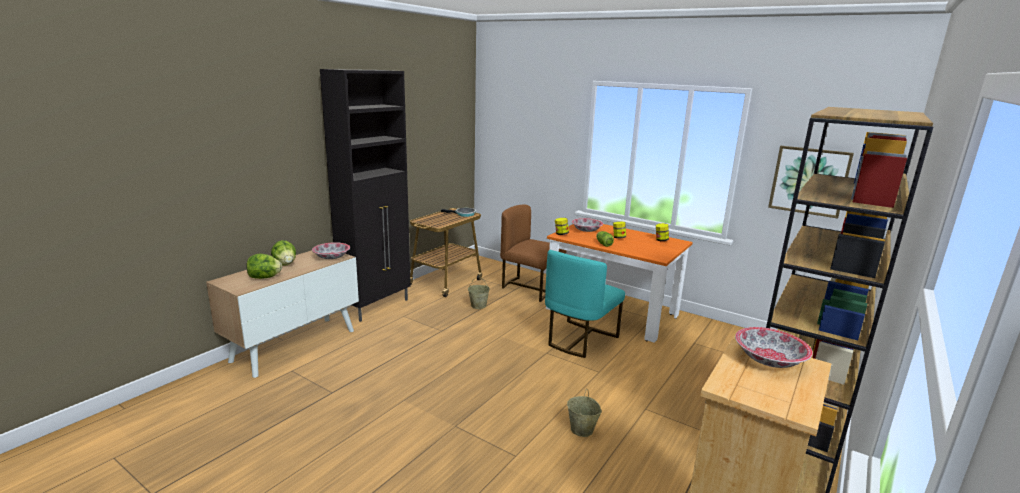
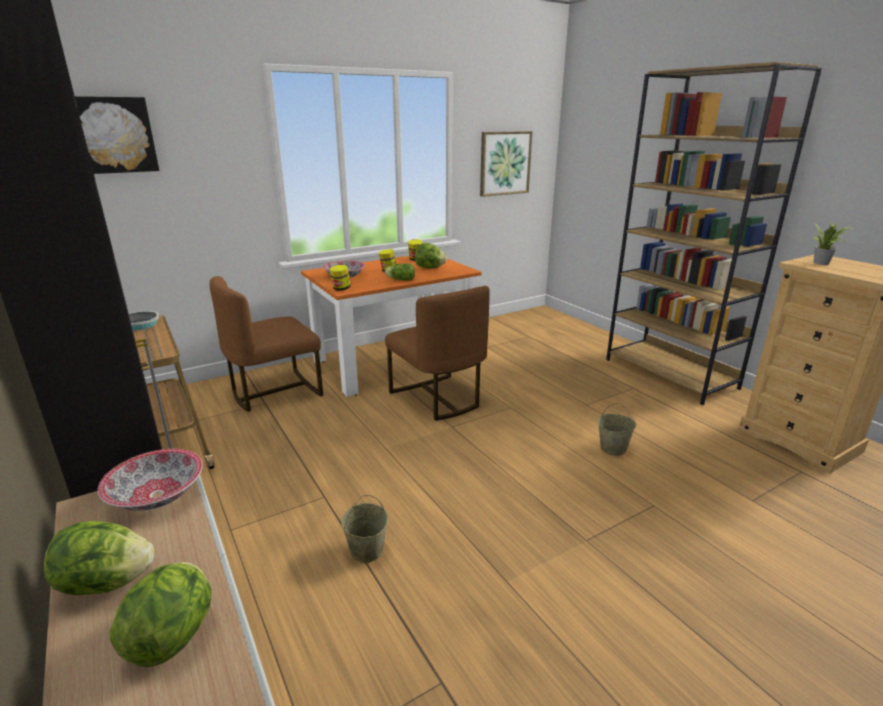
camera: 65 degrees left, 5 degrees up
(479, 305) = (280, 444): beige bucket -> beige bucket (366, 550)
(510, 117) = (113, 135): none -> picture
(579, 339) = (437, 398): turquoise chair -> brown chair
(645, 247) = (430, 268): none -> lettuce
(769, 359) = (823, 263): bowl -> potted plant

